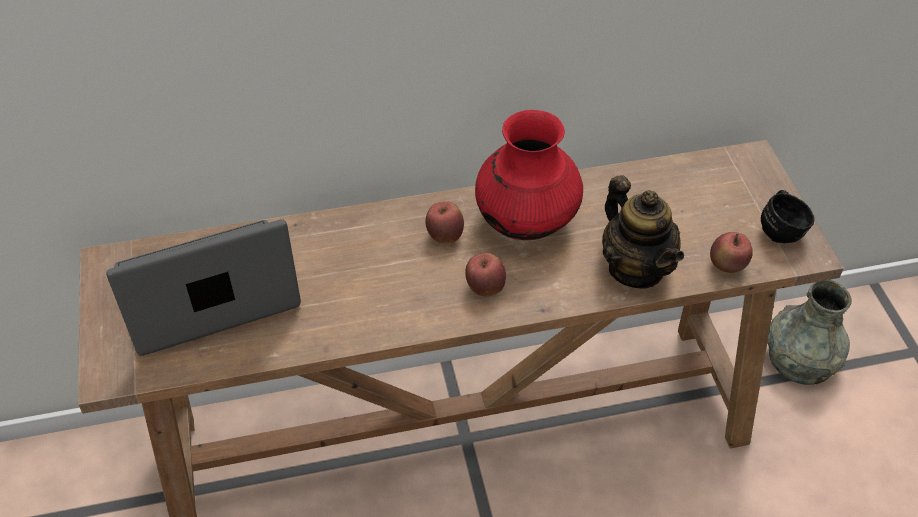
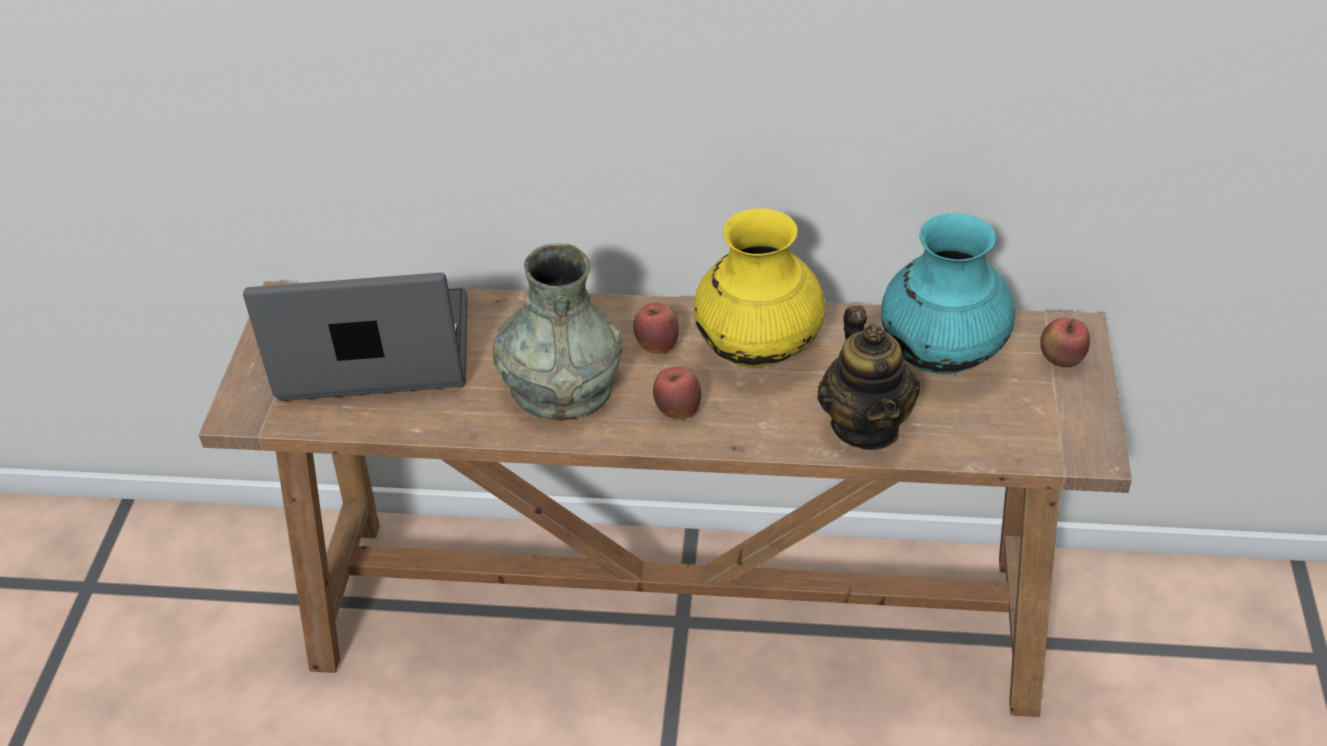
camera: 20 degrees right, 5 degrees down
(526, 222) = (758, 350): red vase -> yellow vase
(666, 198) = (941, 355): none -> turquoise vase
(727, 266) = (980, 447): apple -> apple (1061, 361)
(781, 229) = (1072, 419): black mug -> none
(800, 359) = (1152, 631): grey vase -> grey vase (561, 386)

